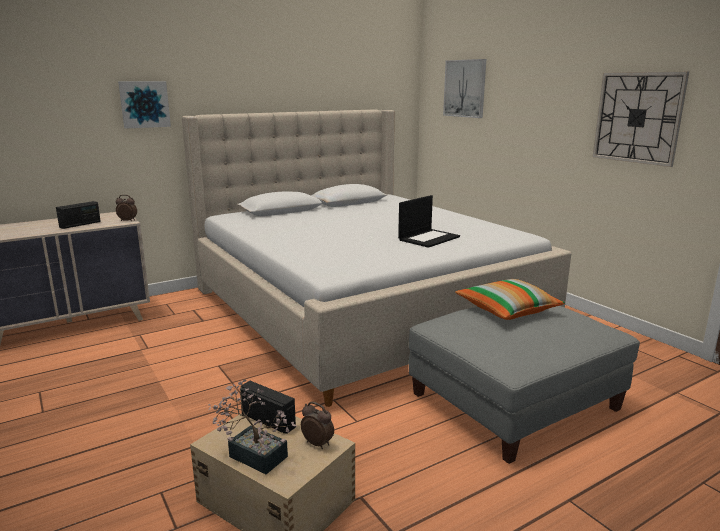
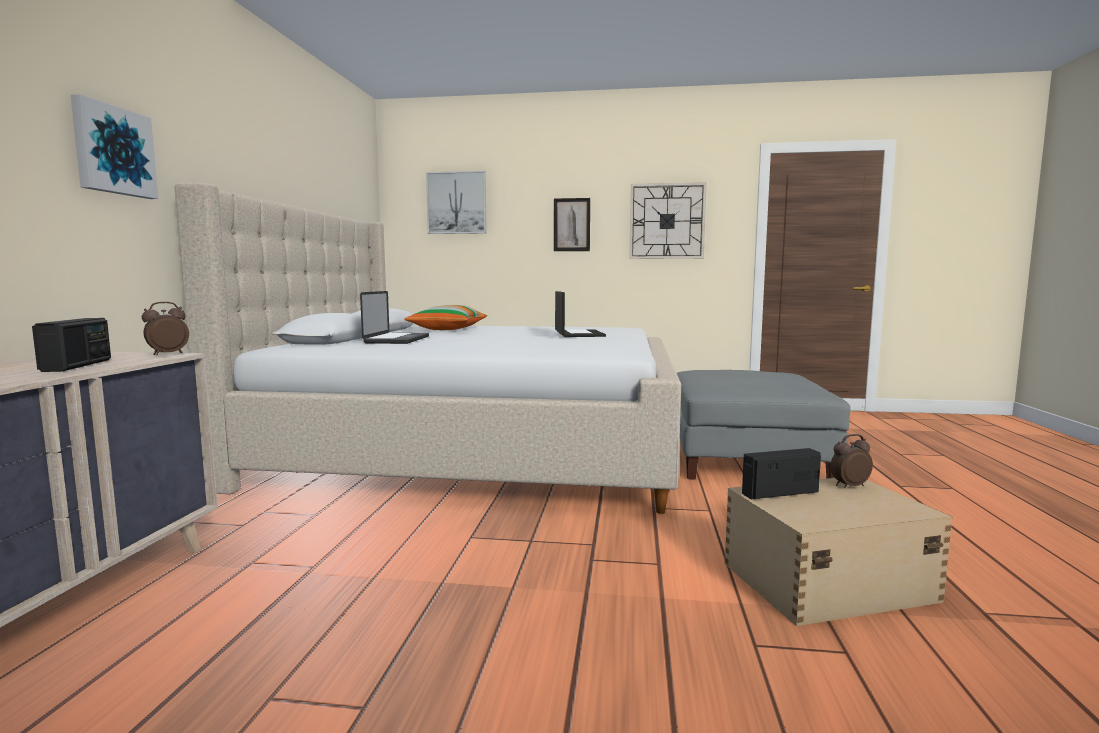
camera: 50 degrees left, 10 degrees down
(253, 454) = (850, 511): potted plant -> none
(301, 219) = (397, 340): none -> laptop
(507, 310) = (714, 375): pillow -> pillow (447, 329)
(547, 115) = (571, 224): none -> picture

